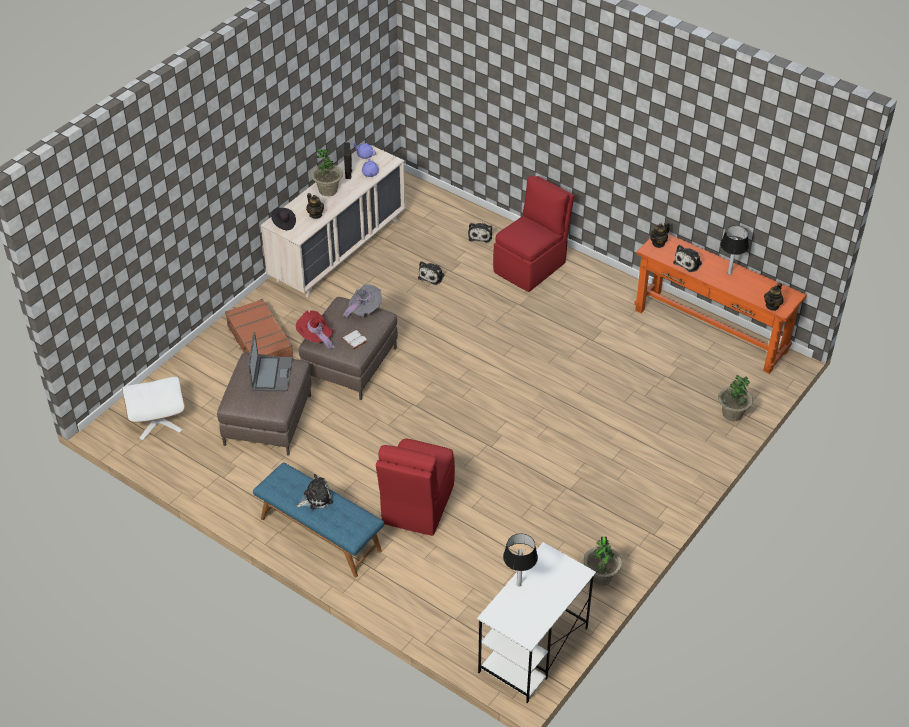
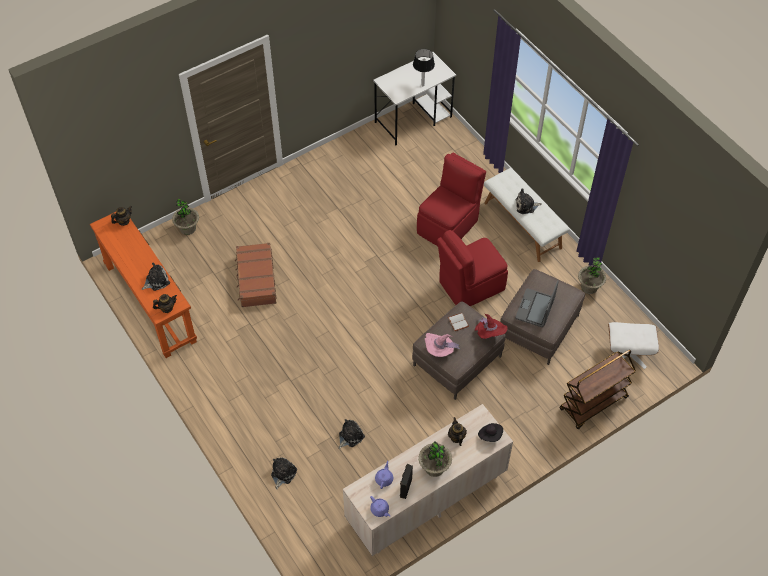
camera: 160 degrees left, 10 degrees up
(190, 363) = (593, 404): none -> brown cart
(260, 341) = (527, 408): brown suitcase -> brown suitcase (256, 279)
(320, 534) = (523, 225): blue bench -> white bench
(364, 310) = (439, 350): grey hat -> pink hat
(531, 266) = (256, 418): red chair -> red chair (470, 286)
(601, 576) = (350, 147): potted plant -> potted plant (589, 287)
(729, 273) = (132, 261): table lamp -> none

